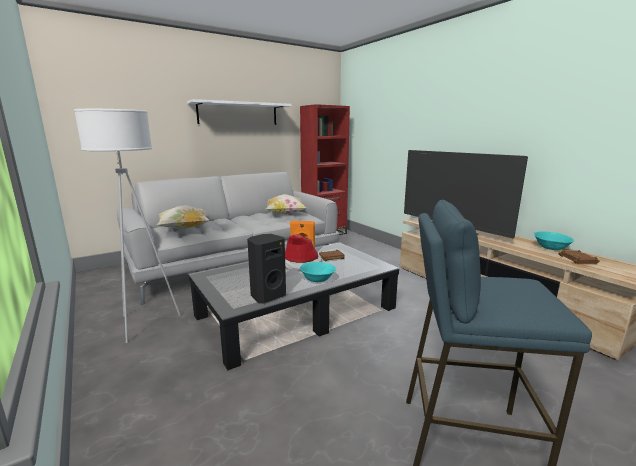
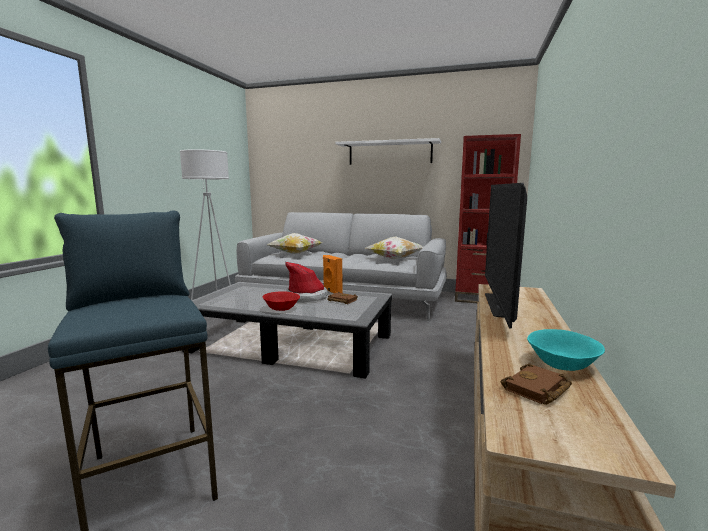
camera: 50 degrees right, 5 degrees down
(267, 295) = (227, 305): black speaker -> none
(317, 279) = (281, 308): turquoise bowl -> red bowl

